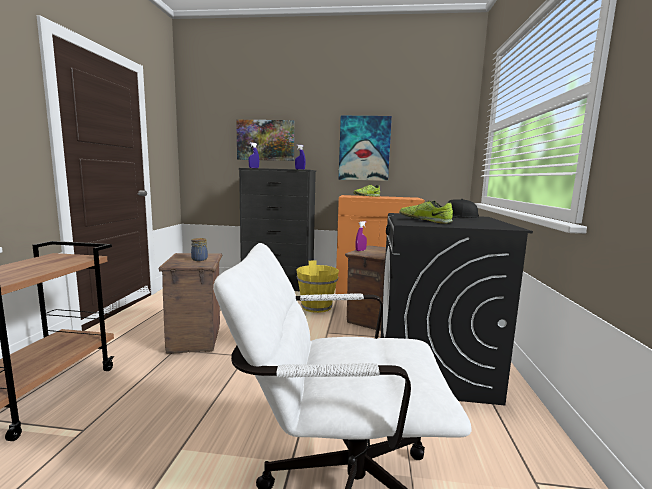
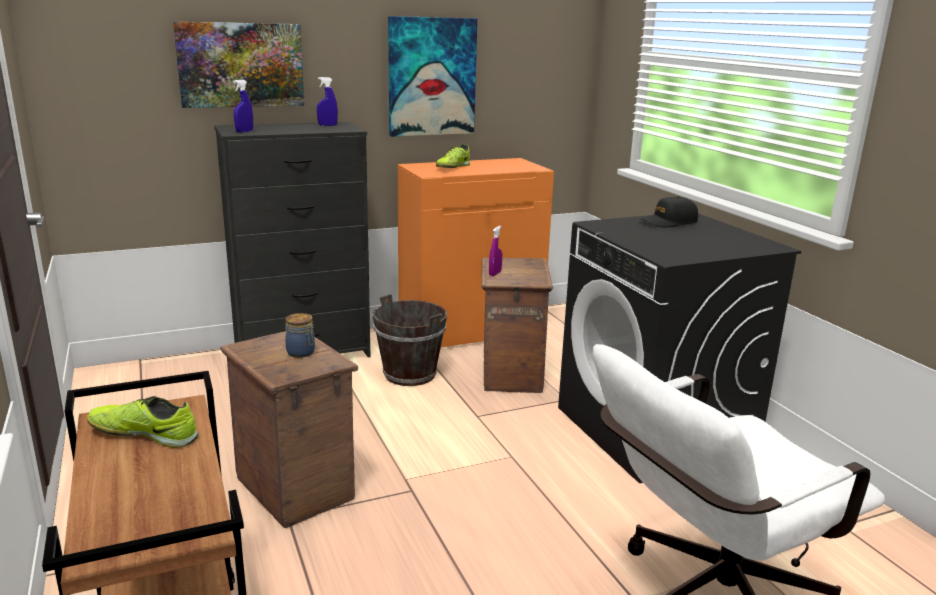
camera: 30 degrees left, 10 degrees up
(317, 307) = (410, 374): yellow bucket -> brown bucket
(424, 220) = (665, 244): shoe -> shoe (144, 434)

